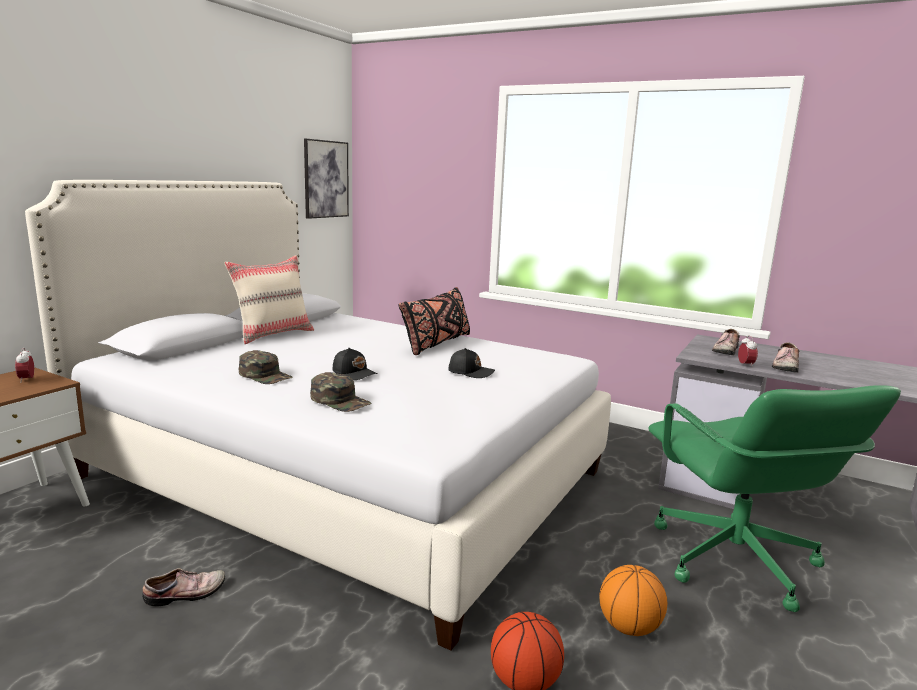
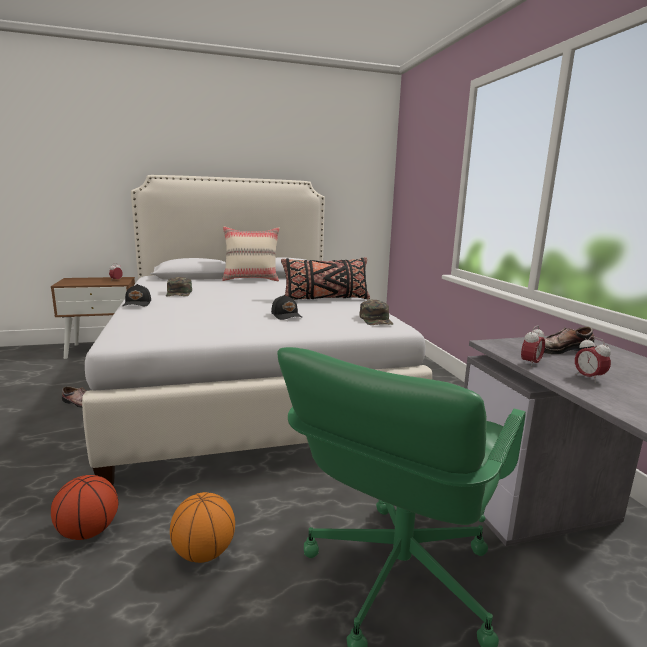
camera: 45 degrees right, 0 degrees up
(326, 179) = (364, 181): picture -> none
(340, 401) = (164, 309): green cap -> green cap (376, 320)
(354, 373) = (217, 300): black cap -> black cap (138, 304)
(784, 366) = (588, 378): shoe -> alarm clock

